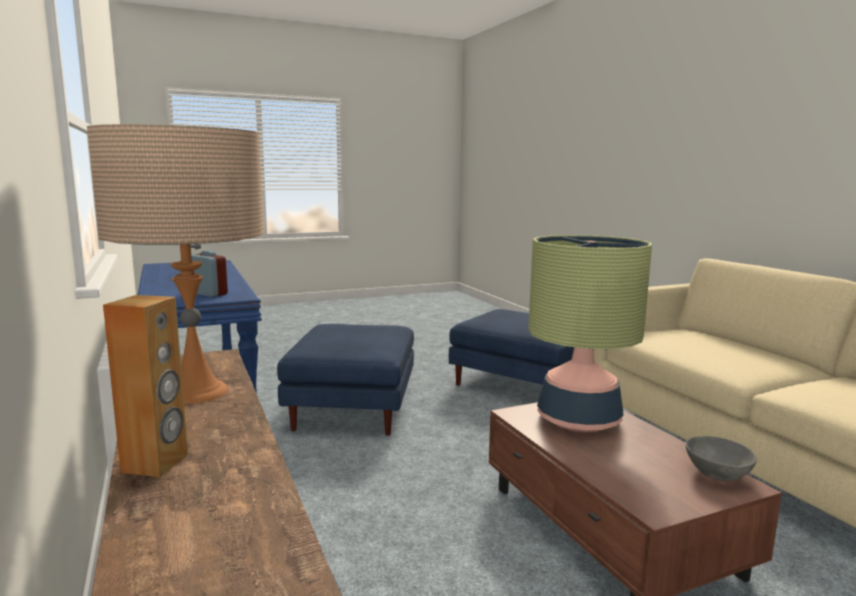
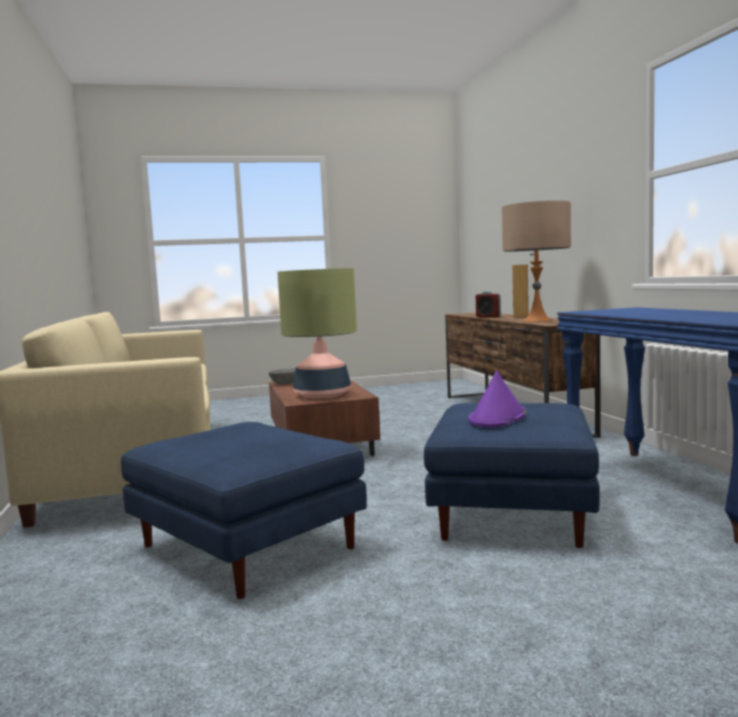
camera: 170 degrees left, 5 degrees down
(208, 293) = (612, 311): alarm clock -> alarm clock (488, 317)
(363, 329) = (497, 418): none -> purple hat

